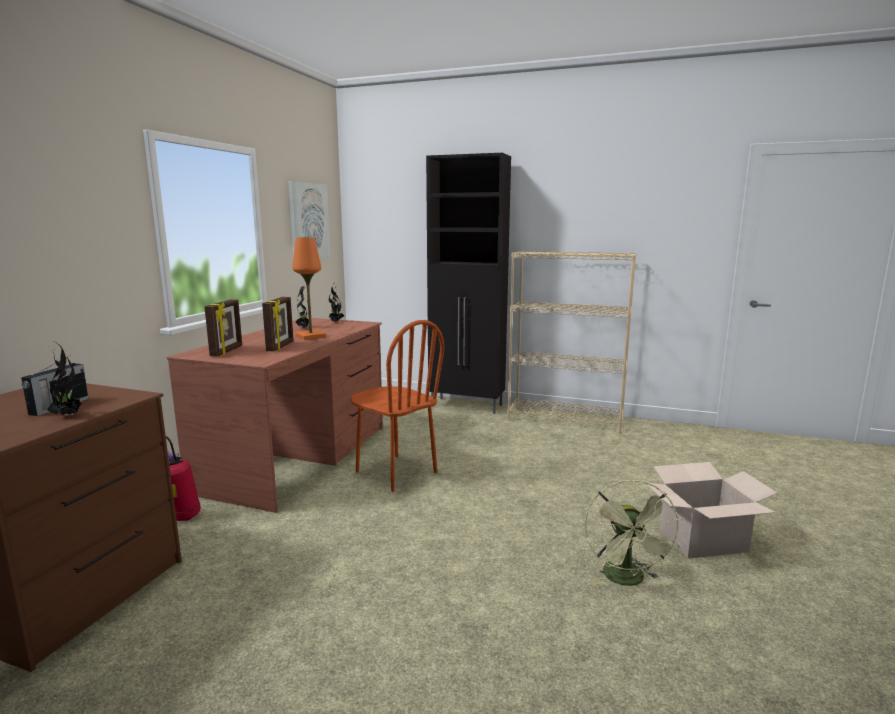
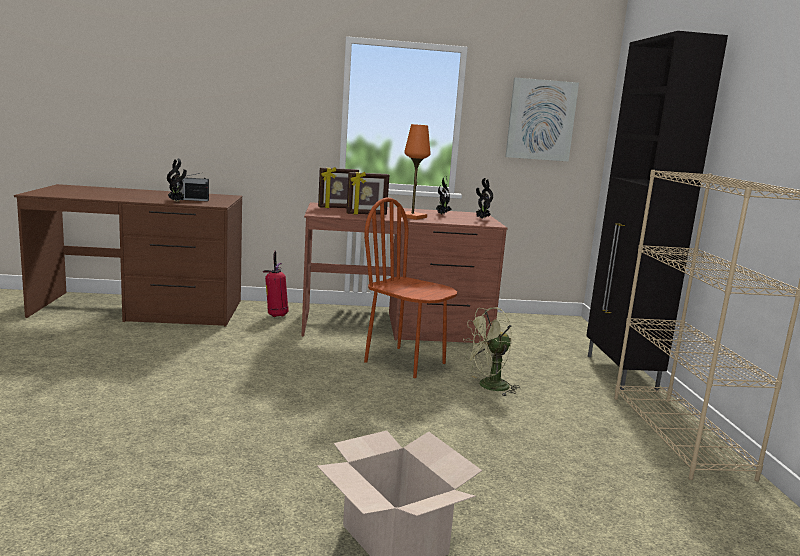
camera: 65 degrees right, 0 degrees up
(395, 472) = (405, 362): brown chair -> brown chair turned 105 degrees clockwise
(627, 580) = (278, 485): green fan -> green fan (488, 387)

